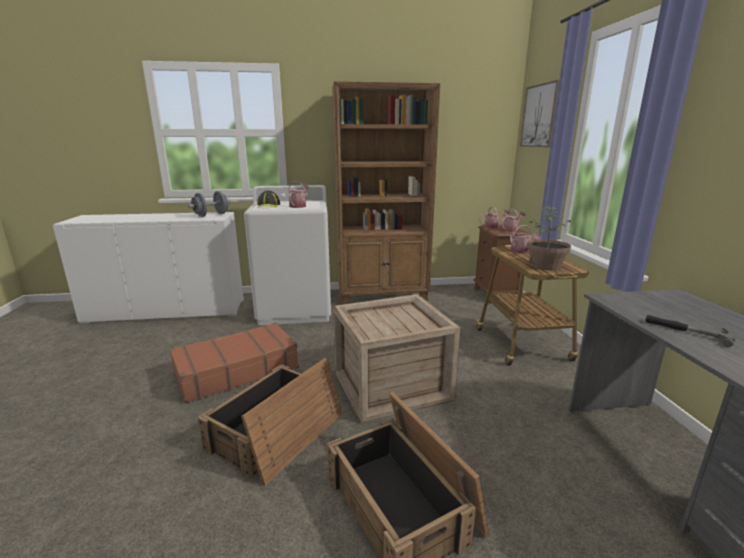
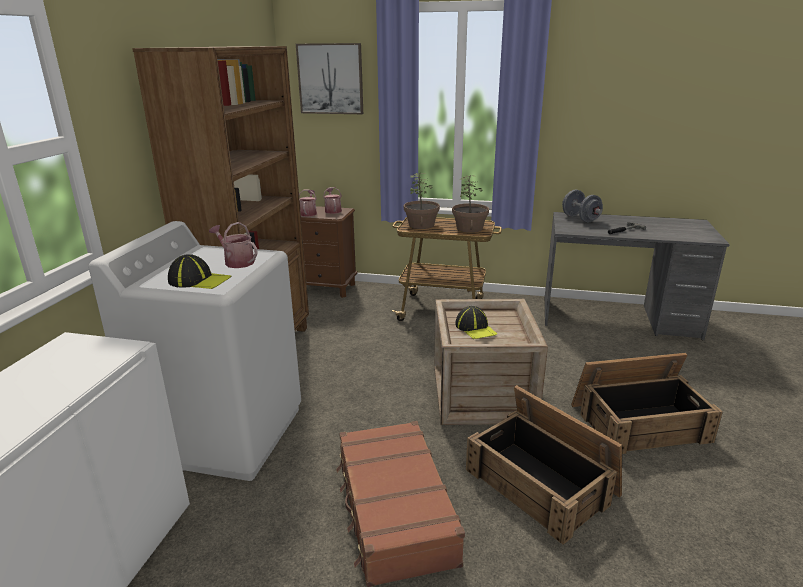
camera: 70 degrees left, 5 degrees up
(211, 215) = (72, 354): grey dumbbell -> grey dumbbell (580, 218)
(387, 318) = (475, 328): none -> cap
(522, 252) = (421, 225): watering can -> potted plant

